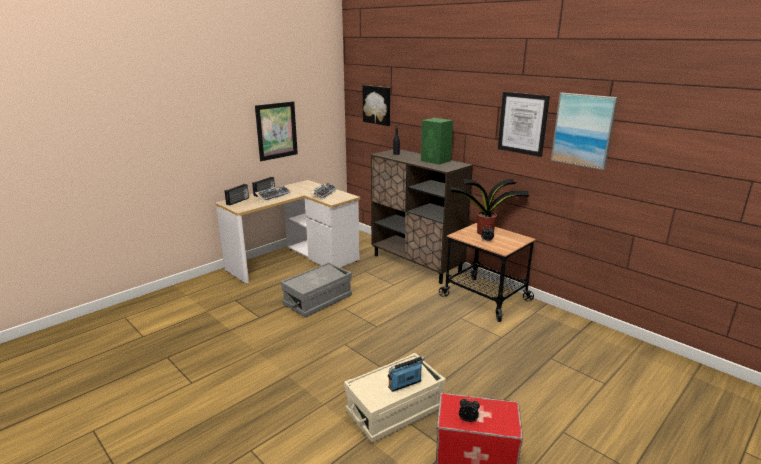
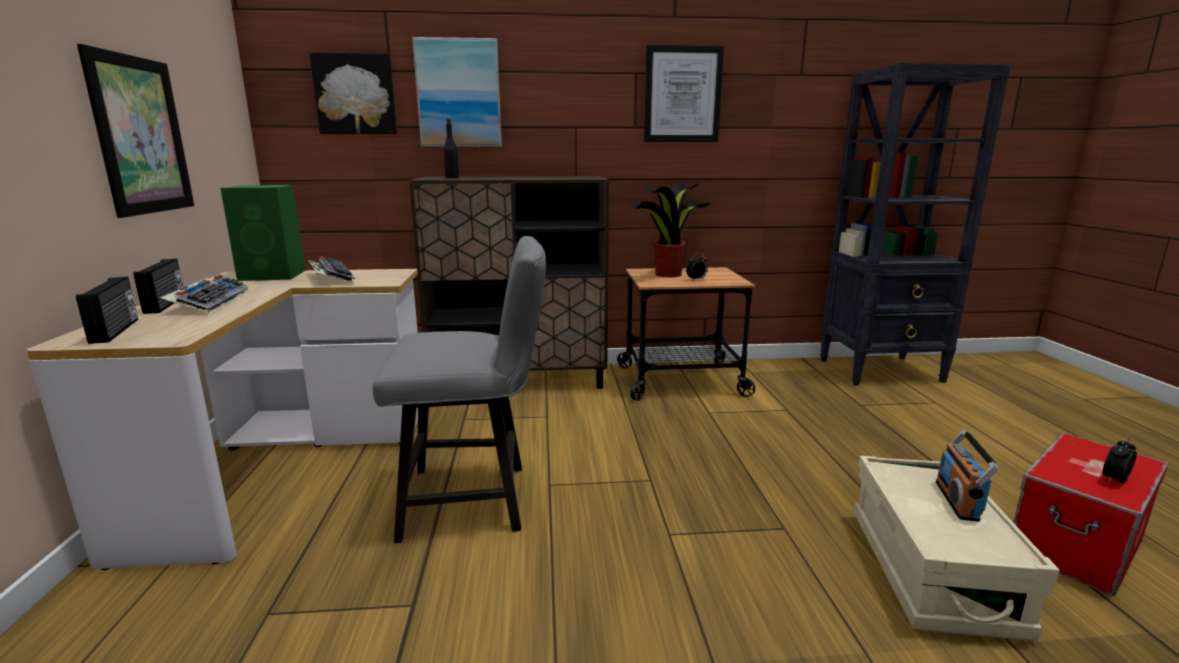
camera: 50 degrees left, 5 degrees down
(318, 300) = (477, 499): grey storage box -> grey chair
(436, 161) = (543, 177): green speaker -> green speaker (274, 275)
(583, 130) = (774, 93): picture -> picture (459, 94)
(626, 353) = (881, 371): none -> black bookcase

